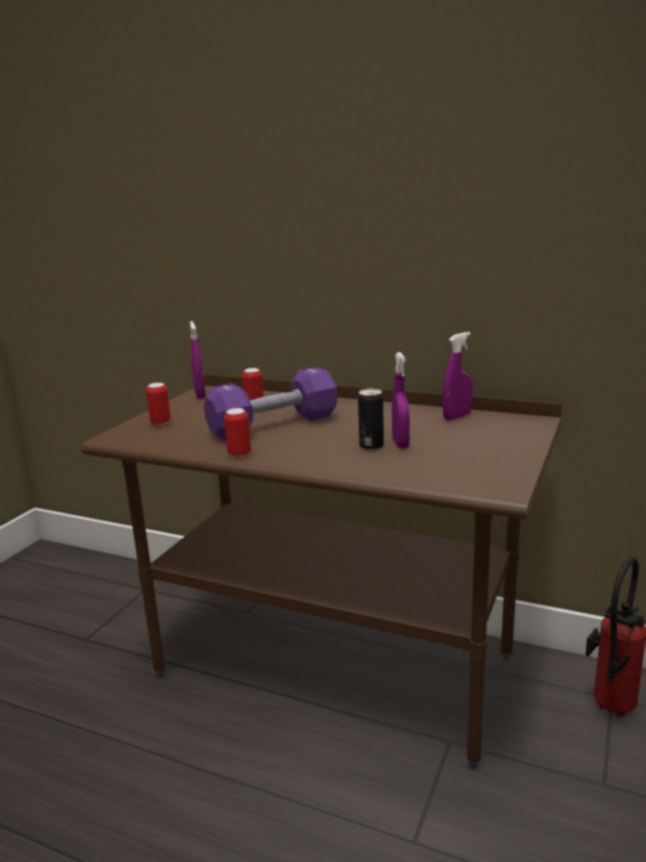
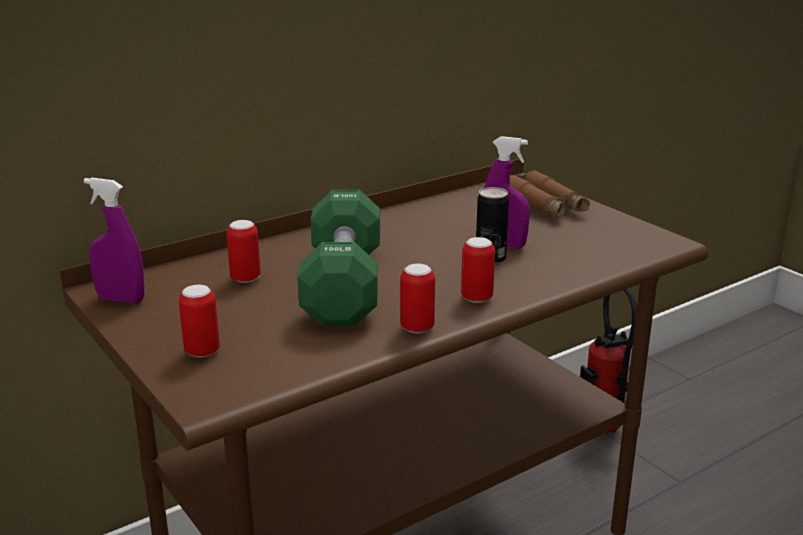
camera: 60 degrees left, 5 degrees up
(274, 425) = (343, 285): purple dumbbell -> green dumbbell
(301, 457) = (476, 298): none -> can
(457, 417) = (461, 202): purple spray bottle -> none
(498, 438) = (545, 207): none -> brown binoculars

